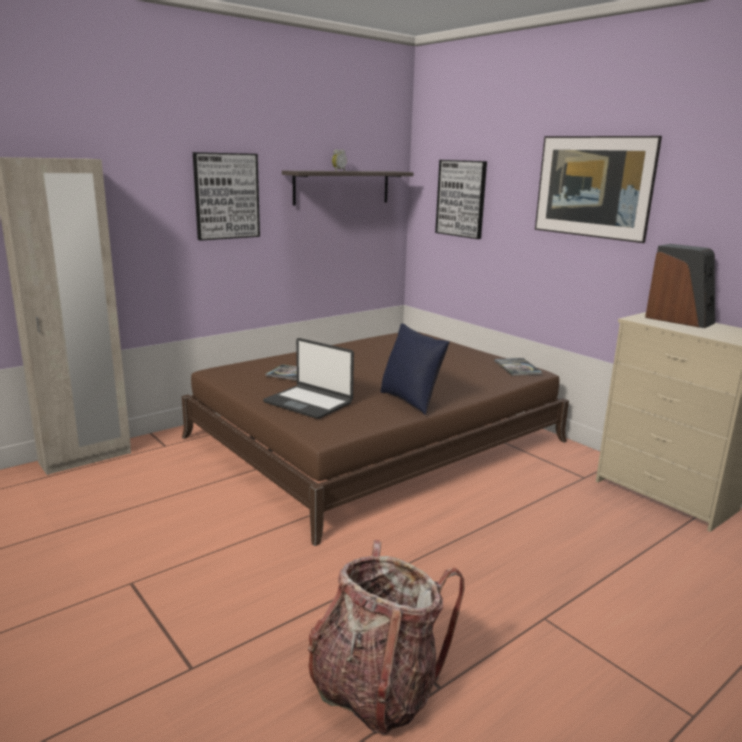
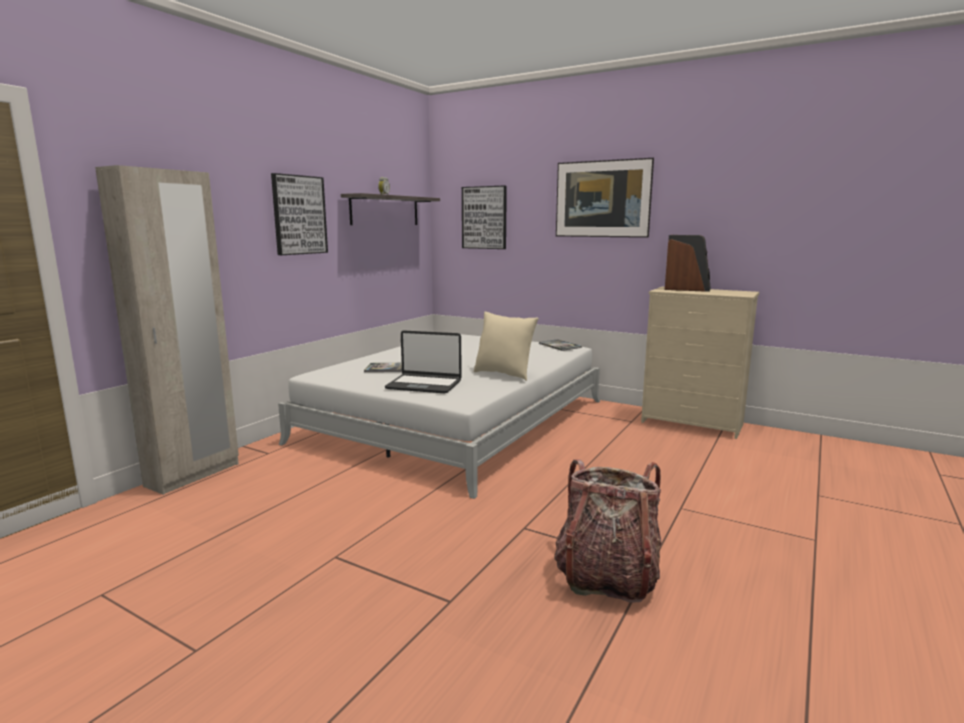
camera: 20 degrees left, 5 degrees down
(375, 439) = (456, 421): brown bed -> white bed
(411, 401) = (504, 374): blue pillow -> beige pillow

